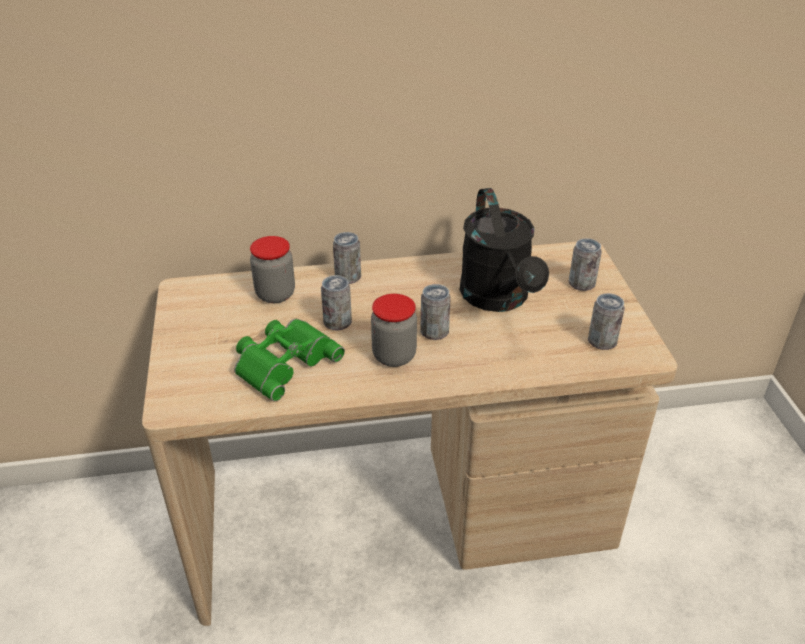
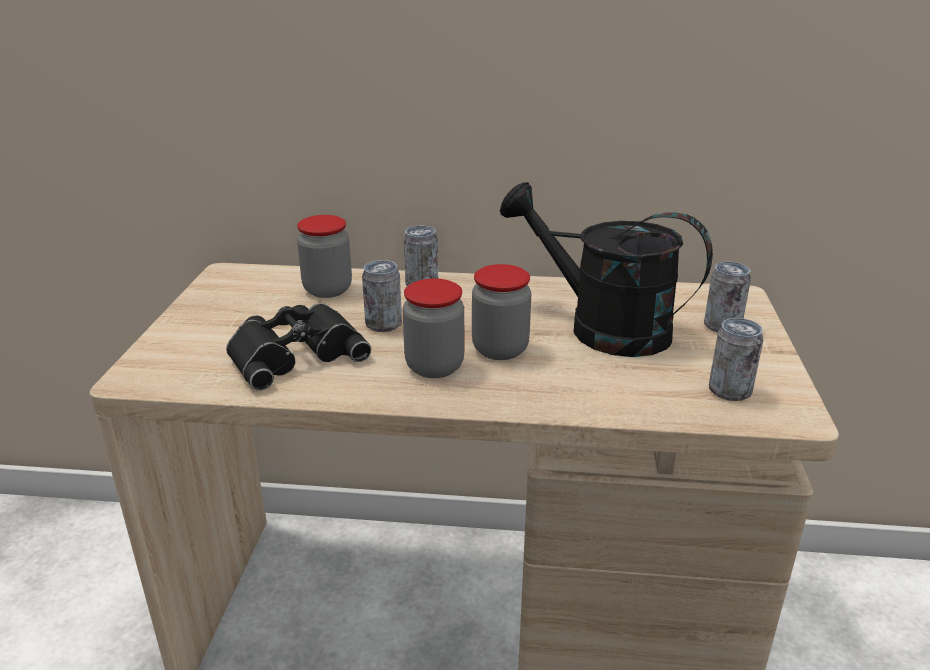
camera: 15 degrees right, 10 degrees down
(284, 361) = (295, 353): green binoculars -> black binoculars
(434, 332) = (500, 349): can -> jar
(499, 299) = (601, 327): black watering can -> black watering can turned 120 degrees clockwise

